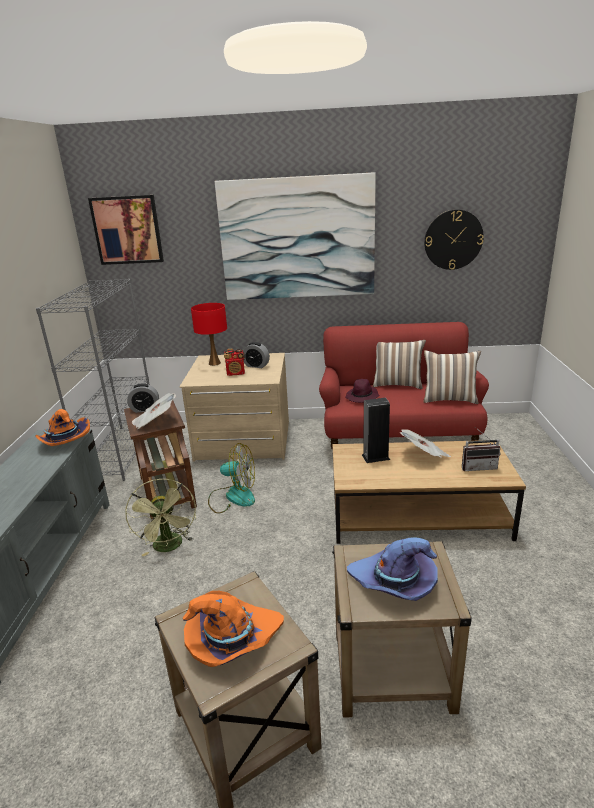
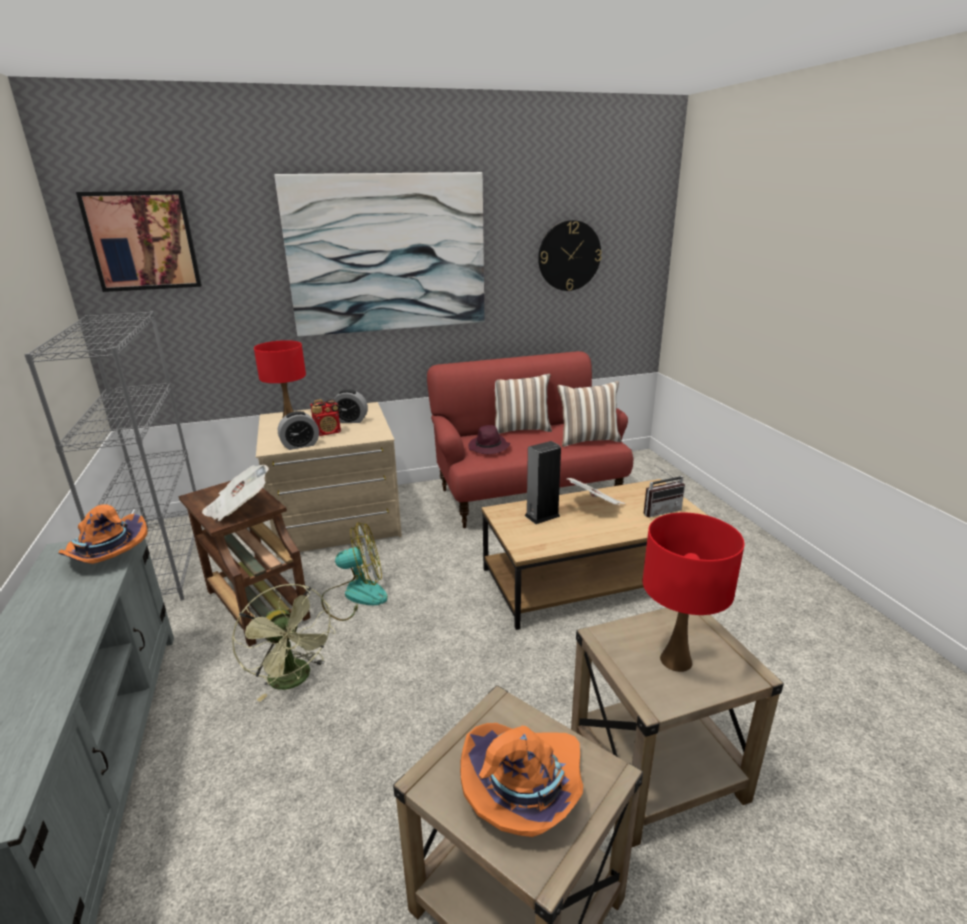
camera: 20 degrees left, 0 degrees up
(145, 409) = (213, 493): alarm clock -> alarm clock (300, 445)
(394, 582) = (676, 660): purple hat -> red table lamp

